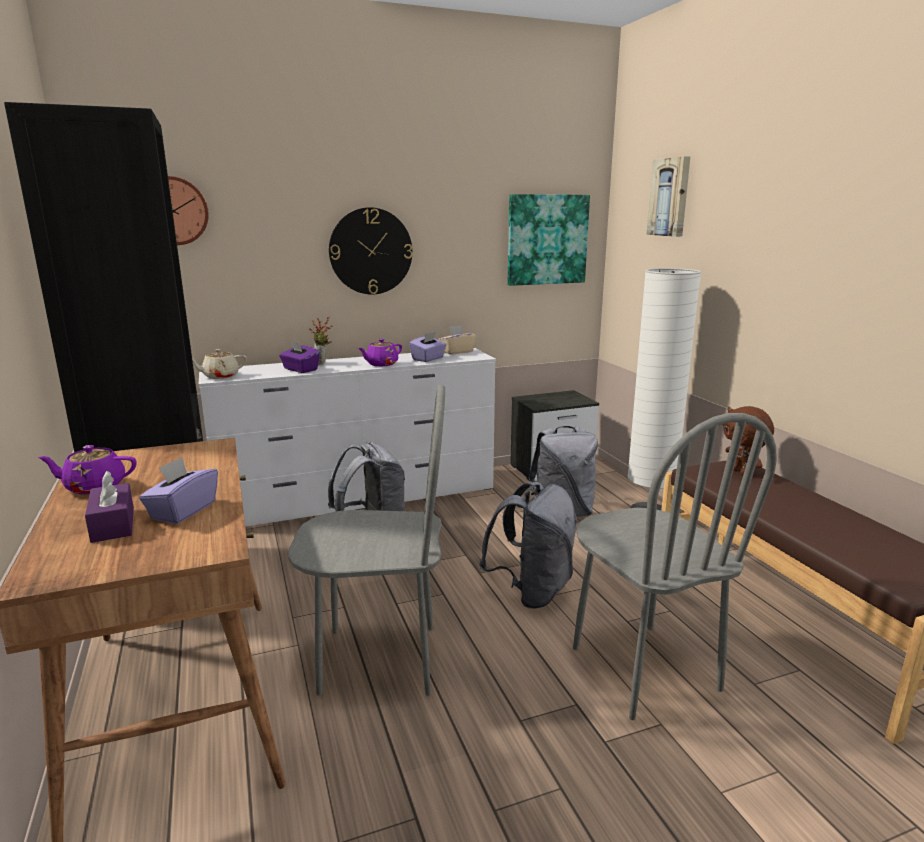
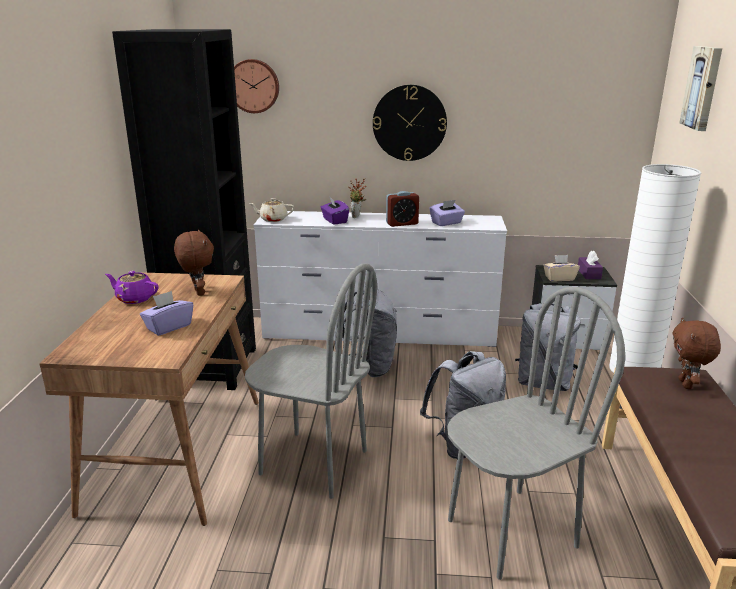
camera: 25 degrees right, 5 degrees up
(113, 524) = (125, 328): purple tissue box -> purple tissue box (589, 274)
(188, 465) = (198, 292): none -> brown plush toy
(381, 364) = (402, 223): purple teapot -> alarm clock
(457, 352) = (479, 218): beige tissue box -> beige tissue box (559, 278)
(547, 239) = (587, 117): picture -> none
(643, 668) = (511, 532): grey chair -> grey chair turned 120 degrees counterclockwise

